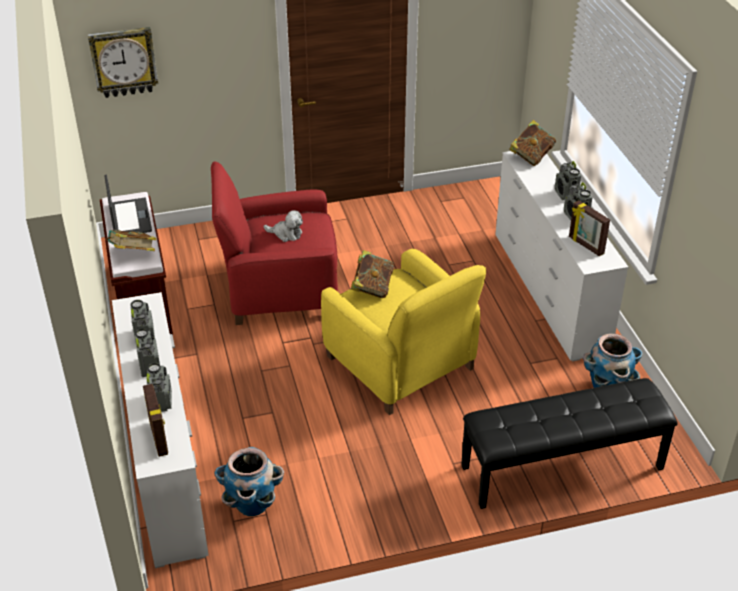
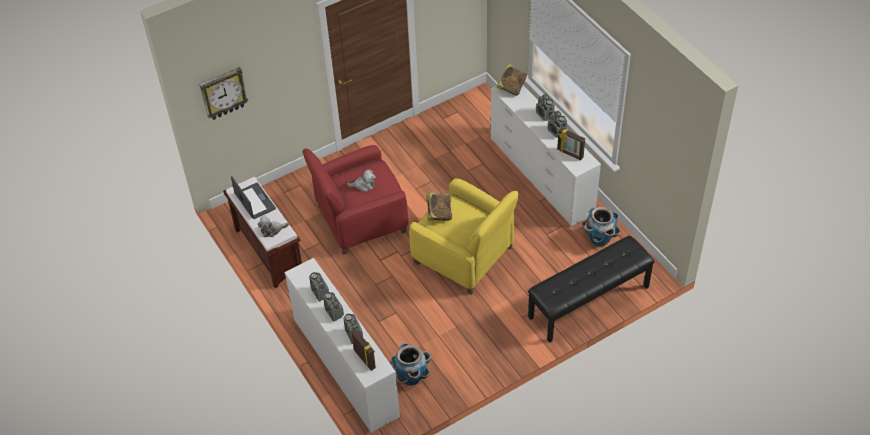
camera: 15 degrees left, 10 degrees up
(133, 254) = (272, 230): book -> plush toy

